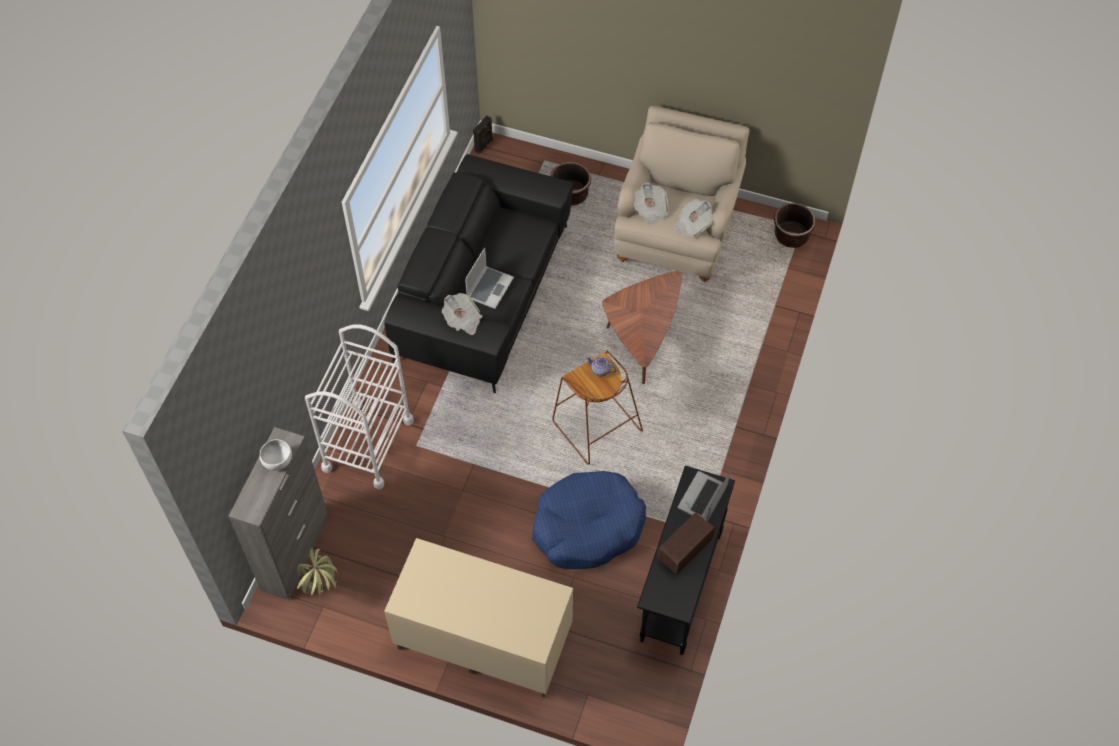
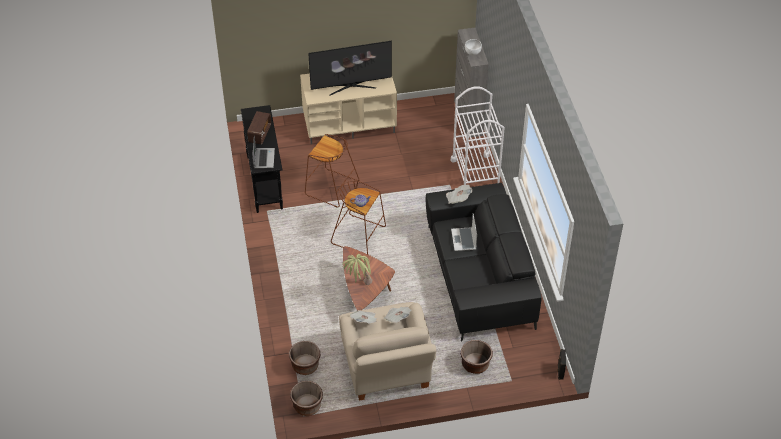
camera: 150 degrees right, 10 degrees down
(322, 592) = (441, 109): potted plant -> potted plant (358, 285)
(479, 589) = (351, 86): none -> television
(587, 526) = (331, 188): blue dog bed -> brown stool
(768, 282) = (305, 365): none -> brown planter

